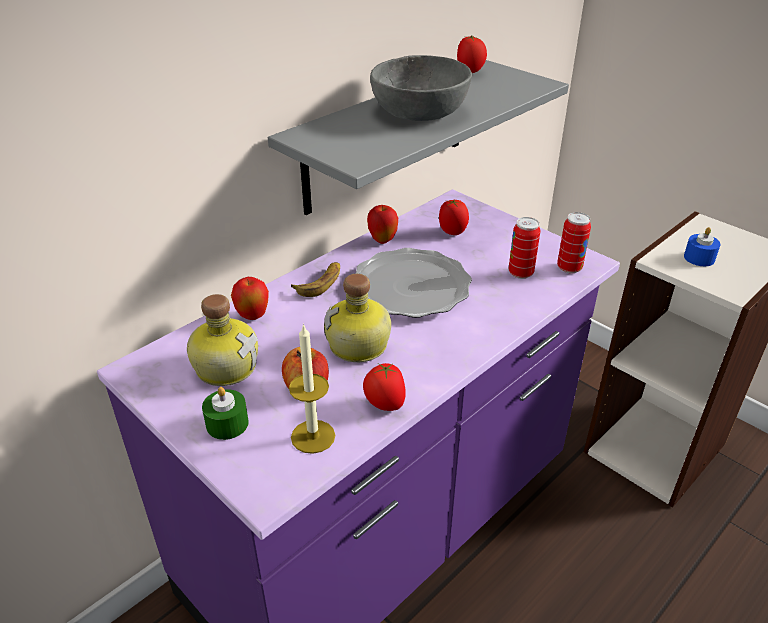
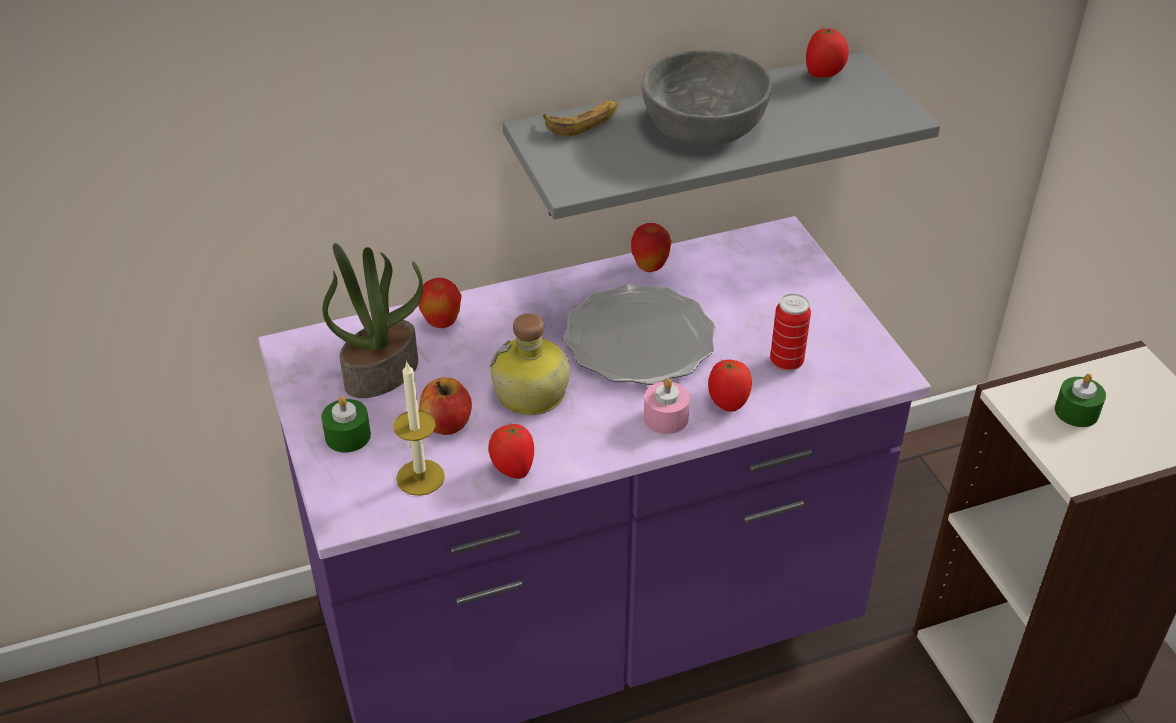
camera: 25 degrees right, 5 degrees up
(226, 366) = (381, 373): bottle -> potted plant
(320, 283) = (539, 304): banana -> banana (583, 122)
(452, 231) = (745, 279): tomato -> tomato (728, 403)
(470, 332) = (666, 418): none -> pink candle
(569, 268) = (855, 374): can -> none
(699, 258) = (1076, 412): blue candle -> green candle

